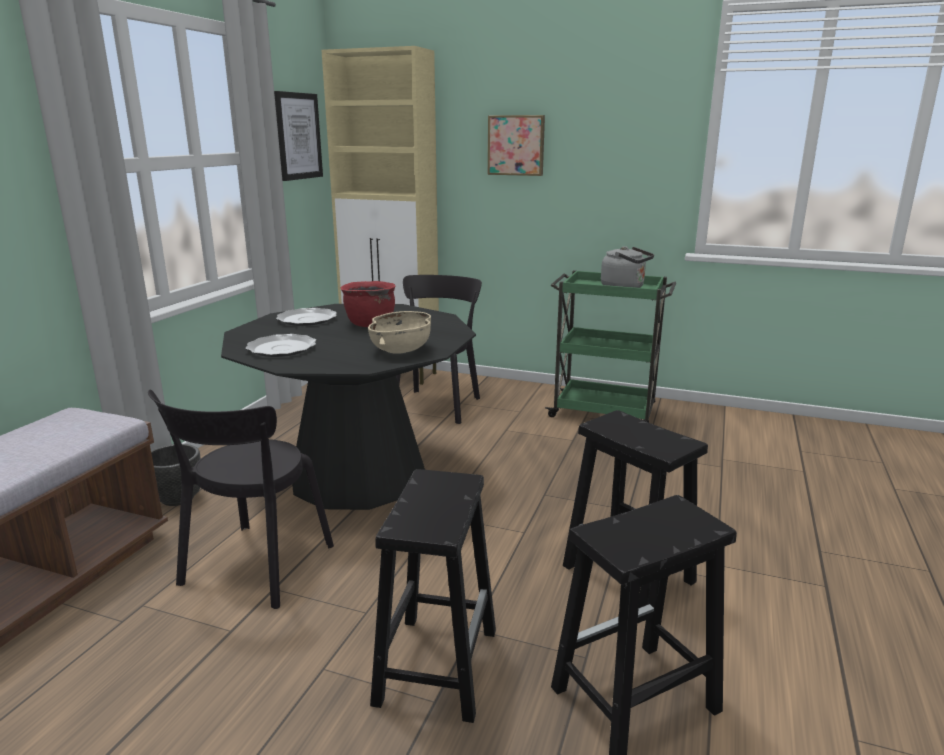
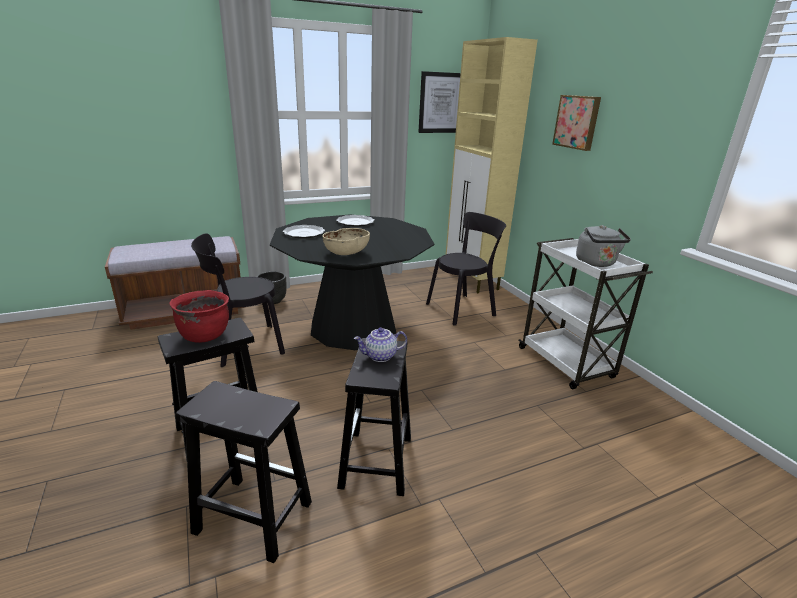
camera: 45 degrees right, 5 degrees up
(370, 324) = (374, 234): red cooking pot -> red cooking pot (204, 335)
(604, 412) = (566, 364): green cart -> white cart
(632, 430) = (380, 356): none -> teapot

